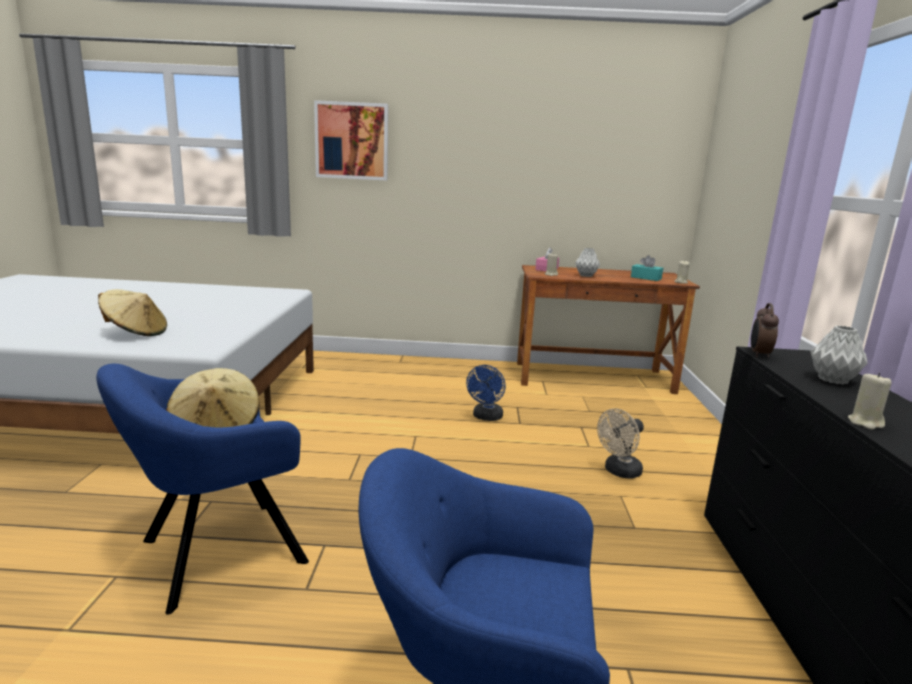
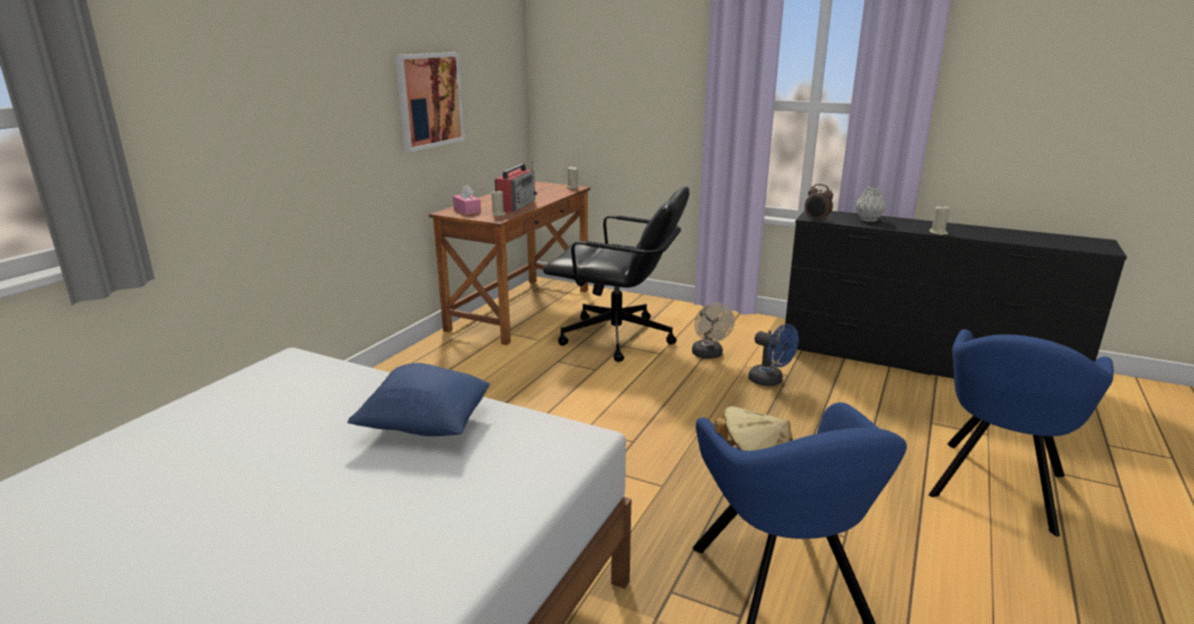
camera: 65 degrees left, 5 degrees up
(136, 332) = (452, 494): beige hat -> none
(214, 320) = (425, 426): none -> blue pillow
(352, 141) = (205, 85): picture -> picture (429, 100)
(486, 417) = (570, 382): blue fan -> blue fan (770, 381)
(586, 276) = (516, 205): grey vase -> radio
(593, 423) = (618, 338): none -> black office chair
(646, 278) = (545, 192): turquoise tissue box -> none

